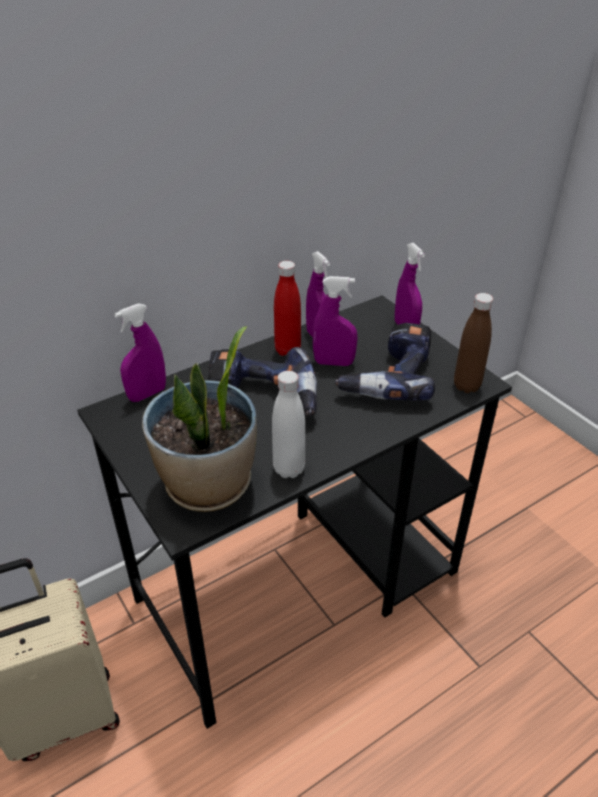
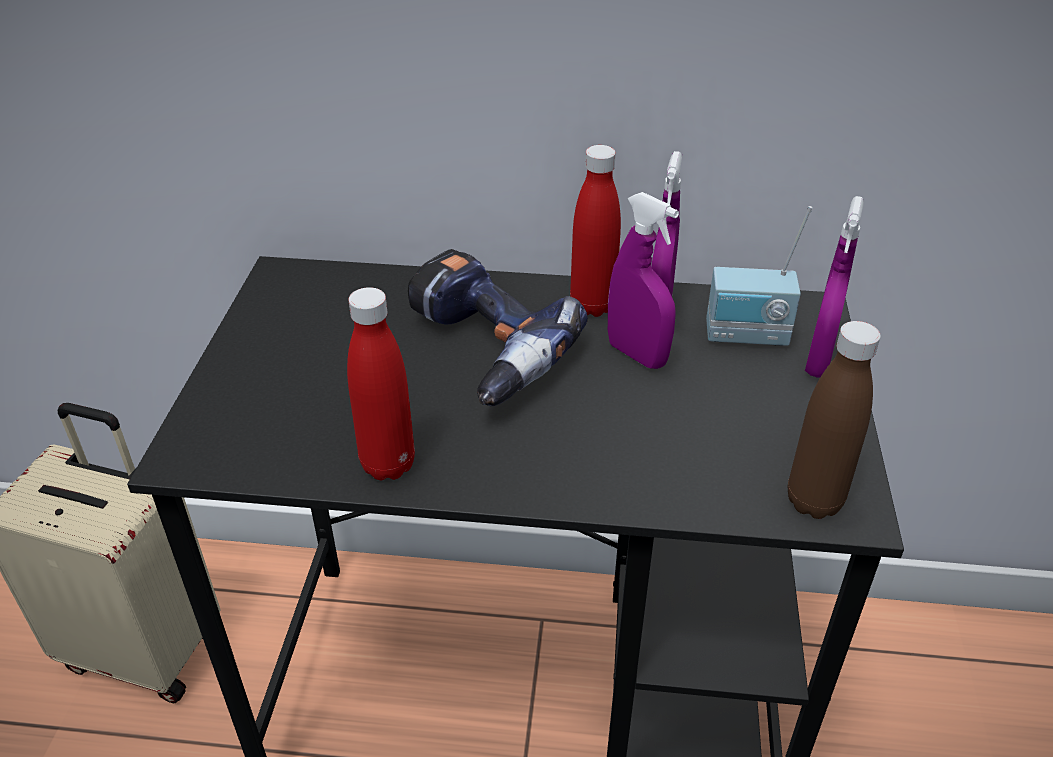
camera: 40 degrees right, 0 degrees up
(147, 394) = (350, 276): purple spray bottle -> none
(209, 485) = (272, 425): potted plant -> none
(289, 469) = (388, 465): white bottle -> red bottle
(368, 332) = (747, 337): none -> radio
(388, 376) = (696, 416): power drill -> none

